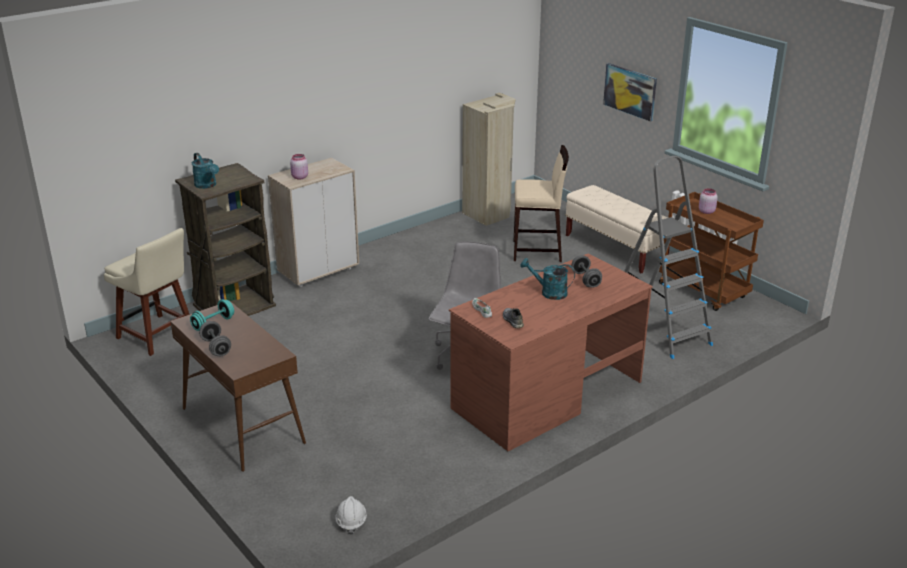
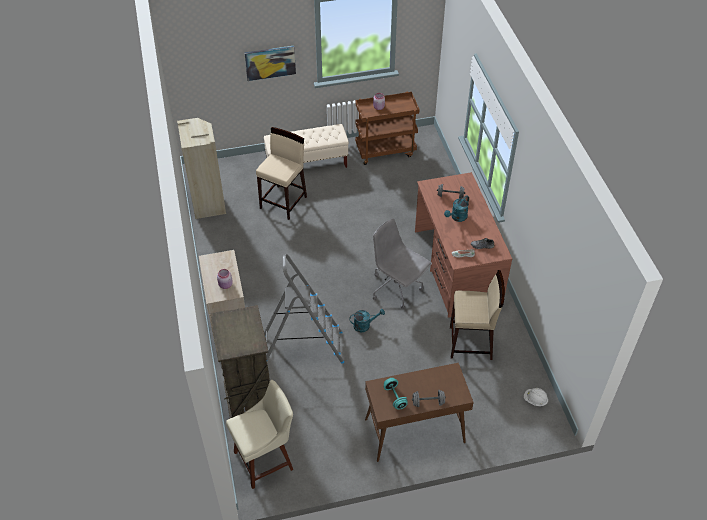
camera: 65 degrees left, 20 degrees up
(207, 185) = (245, 342): turquoise watering can -> turquoise watering can (365, 325)
(418, 438) = (471, 343): none -> beige stool
(658, 327) = (412, 188): grey step ladder -> grey step ladder (303, 349)

